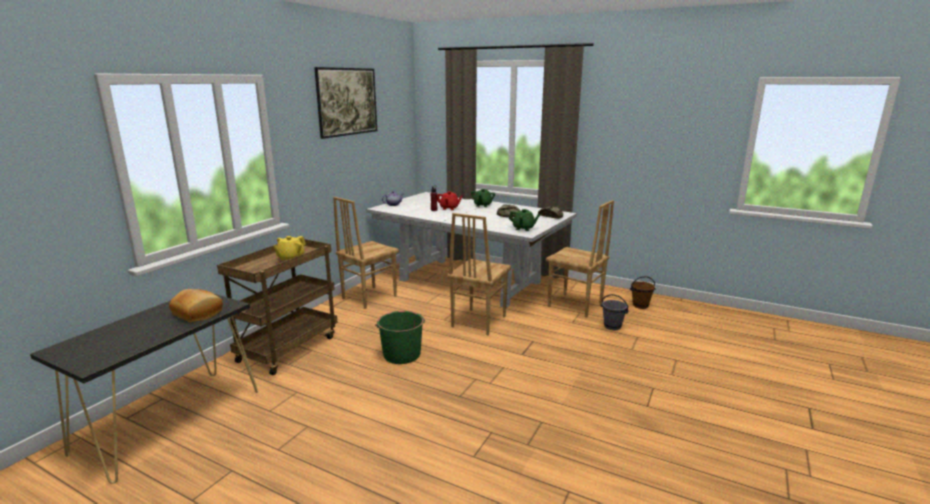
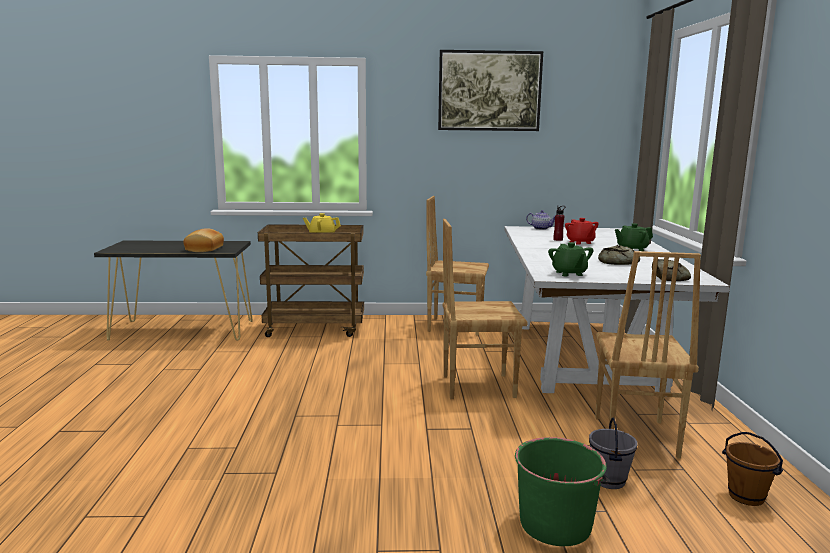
camera: 60 degrees right, 5 degrees down
(401, 354) = (352, 370): green bucket -> green bucket (556, 524)

